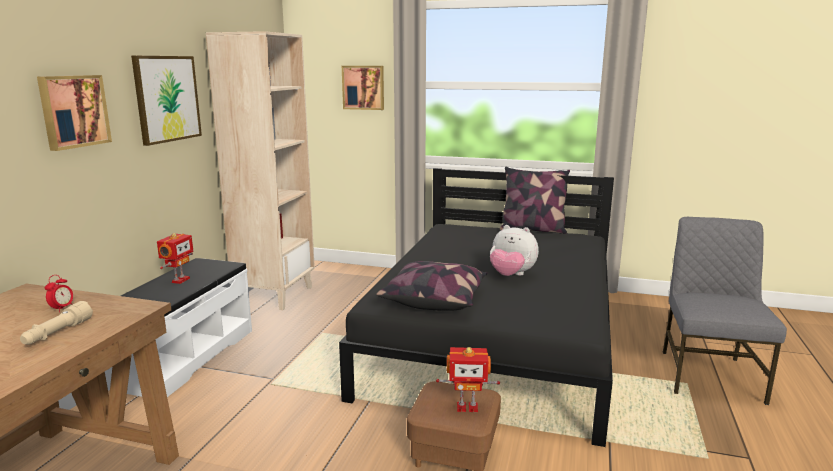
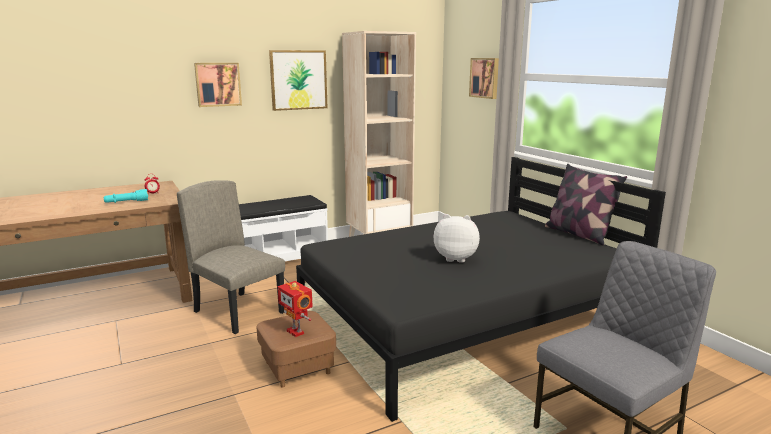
camera: 45 degrees right, 0 degrees up
(57, 333) = (126, 202): beige flashlight -> turquoise flashlight
(179, 280) = (275, 204): toy robot -> none
(274, 435) = (239, 312): none -> beige chair
(434, 299) = (362, 254): pillow -> none
(511, 275) = (456, 258): plush toy -> plush toy turned 120 degrees clockwise

